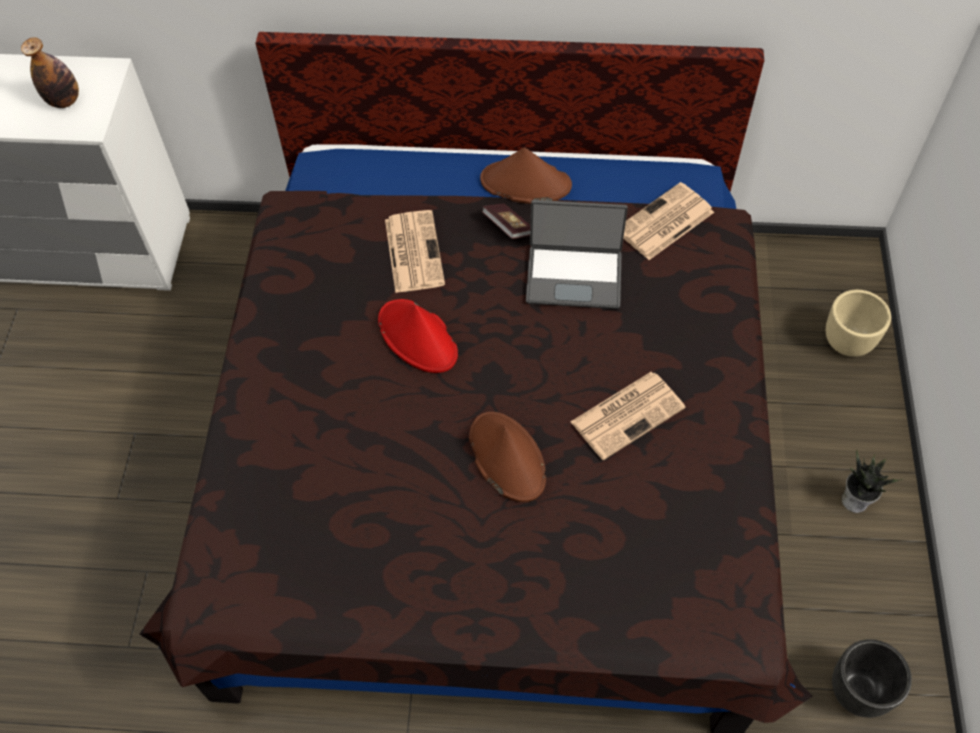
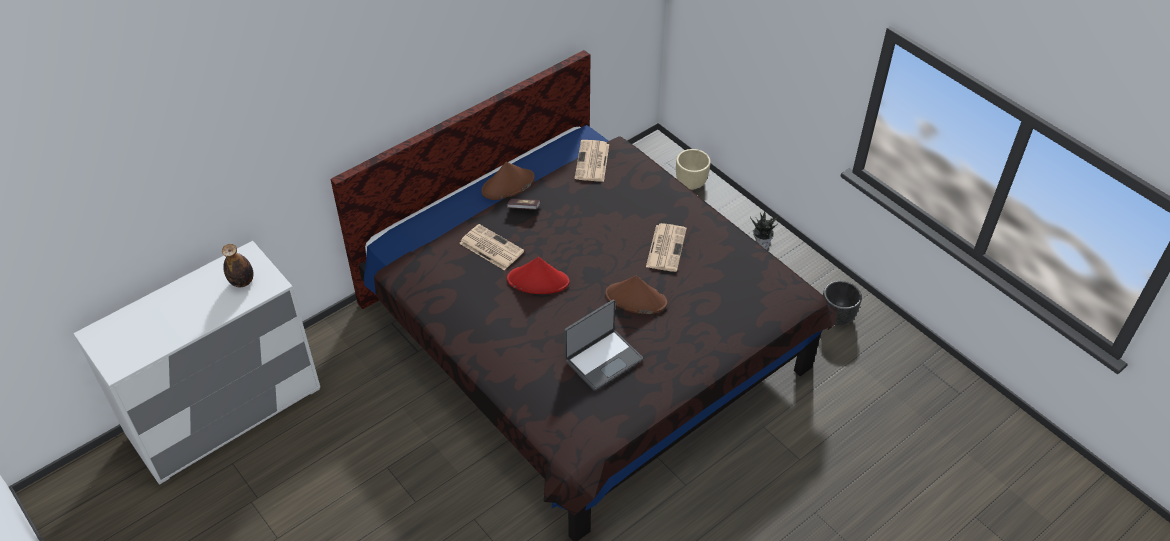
camera: 45 degrees left, 10 degrees down
(574, 276) = (579, 209): laptop -> laptop (603, 359)

